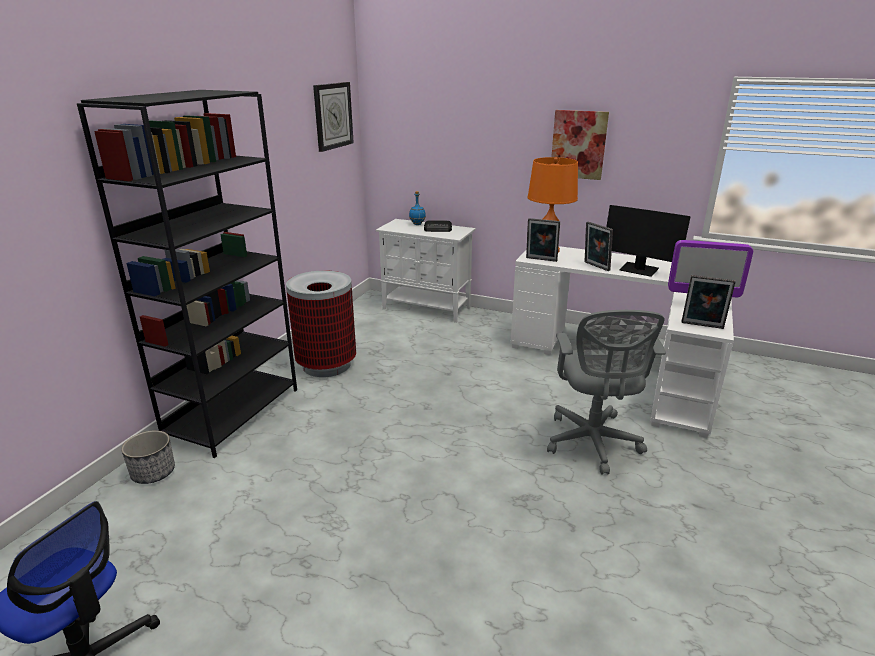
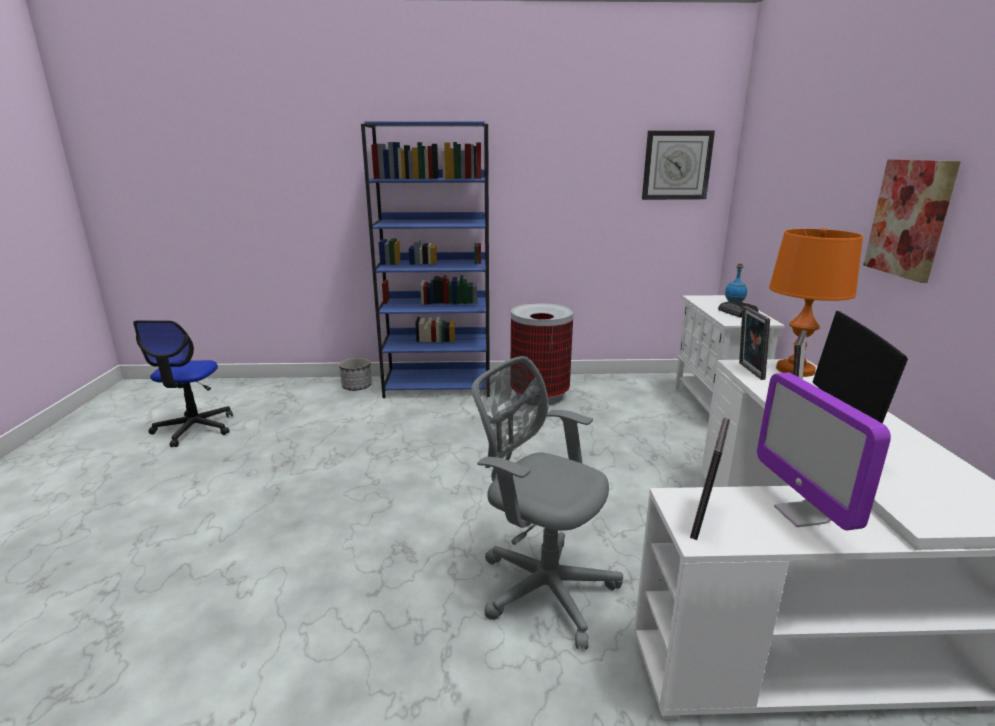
camera: 65 degrees right, 5 degrees down
(234, 413) = (438, 386): black bookcase -> blue bookcase
(593, 444) = (542, 586): grey office chair -> grey office chair turned 60 degrees clockwise
(702, 326) = (704, 519): picture frame -> picture frame turned 150 degrees counterclockwise

